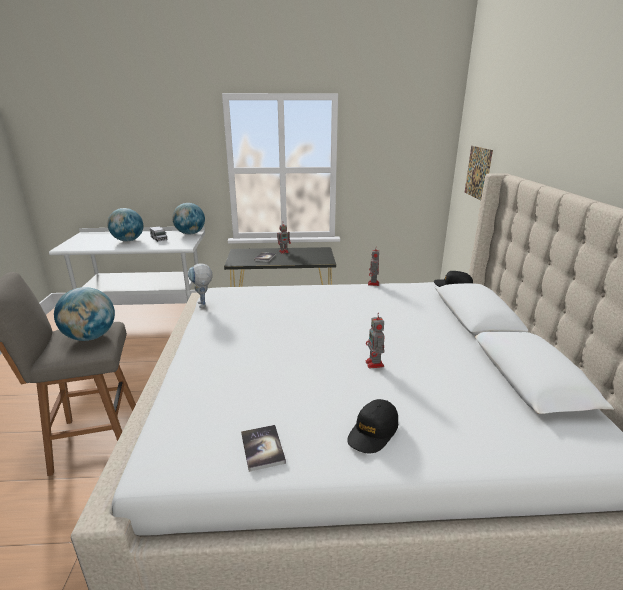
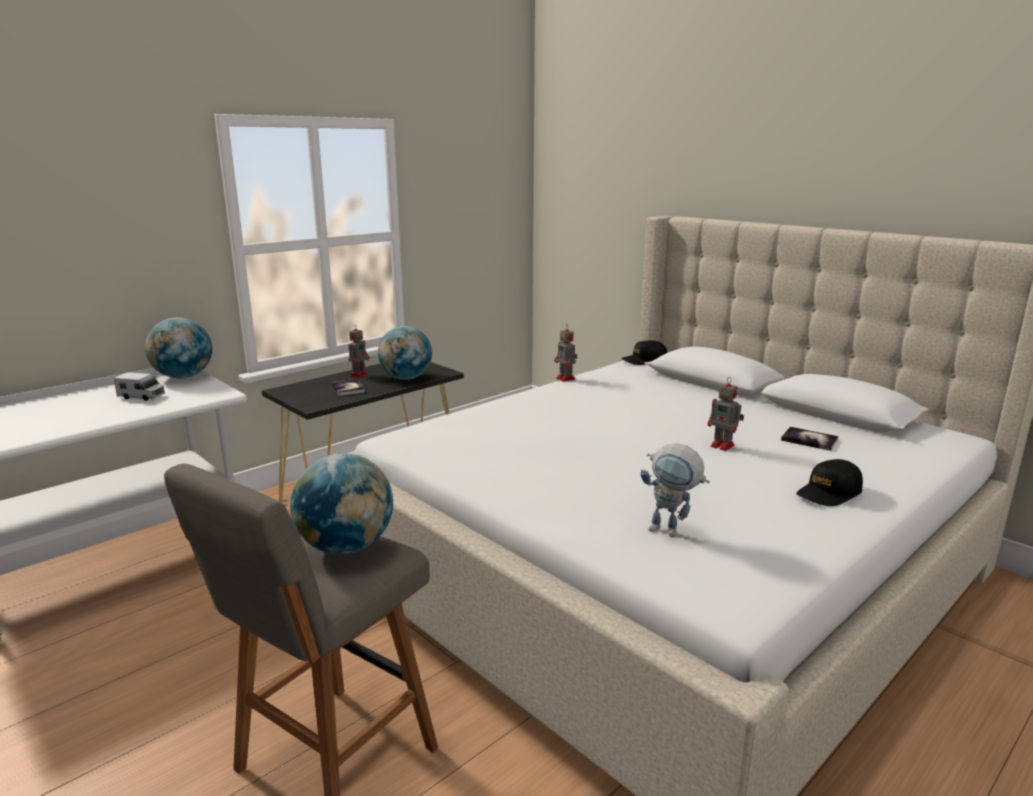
camera: 40 degrees left, 5 degrees down
(128, 240) = (75, 412): globe -> globe (406, 378)
(204, 306) = (417, 460): toy robot -> toy robot (671, 531)
(262, 448) = (784, 544): book -> book (809, 440)
(373, 432) = (829, 493): black cap -> black cap turned 60 degrees clockwise
(478, 172) = (592, 222): picture -> none

